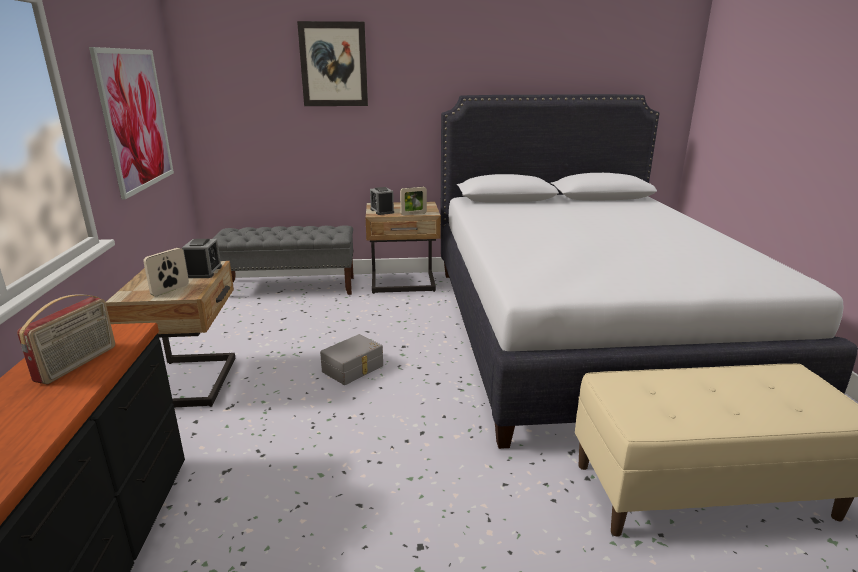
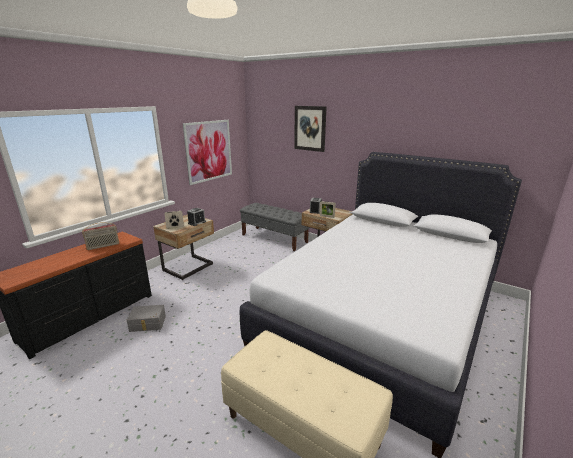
camera: 40 degrees right, 0 degrees up
(353, 369) = (245, 287): grey storage box -> grey storage box (147, 324)

